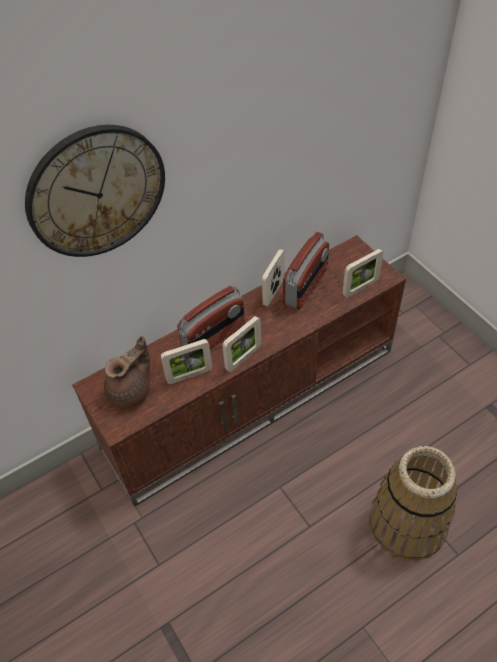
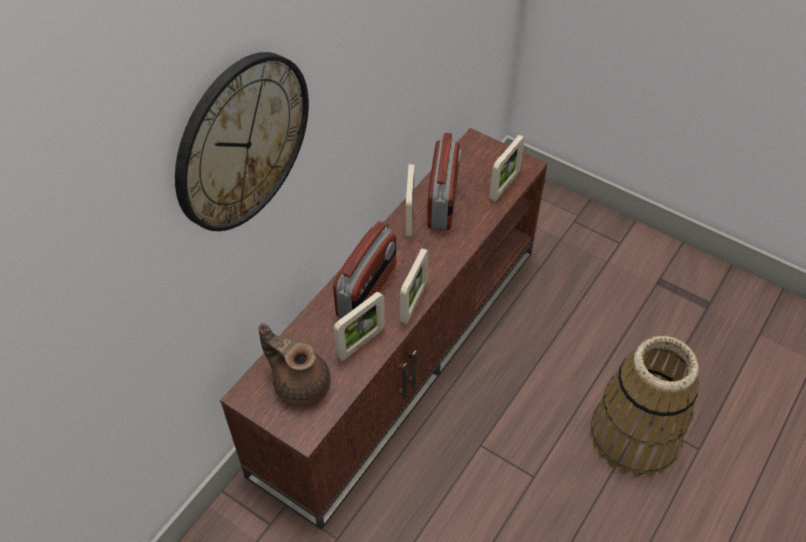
camera: 25 degrees left, 0 degrees up
(131, 391) = (300, 384): brown teapot -> brown teapot turned 75 degrees counterclockwise

